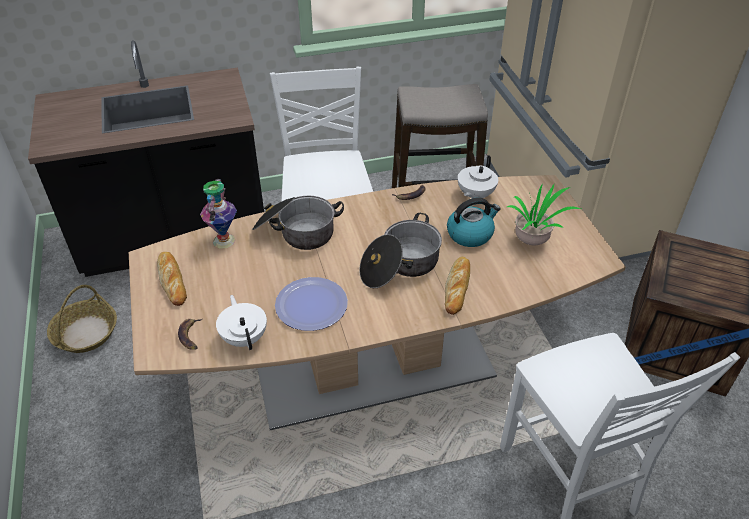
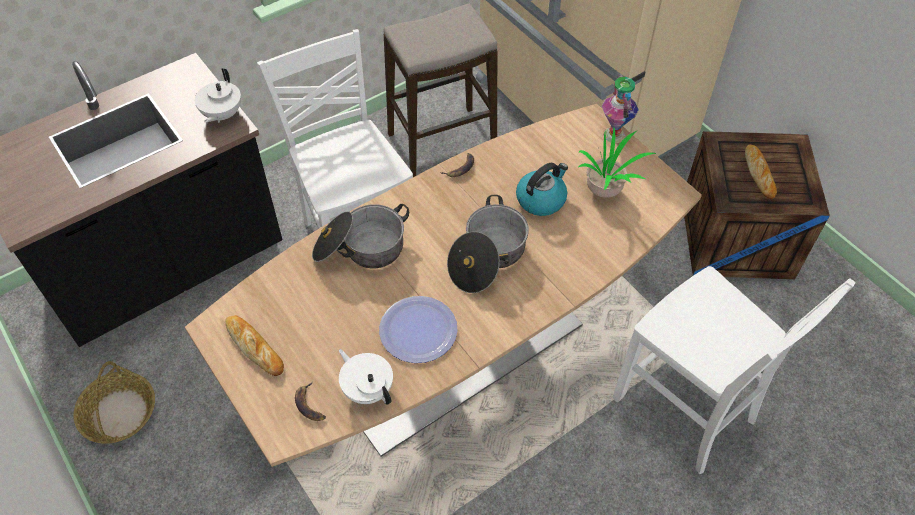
camera: 20 degrees left, 10 degrees up
(224, 241) = (287, 281): vase -> vase (615, 135)
(457, 287) = (554, 266): bread -> bread (759, 173)
(475, 195) = (526, 150): white teapot -> white teapot (222, 115)

